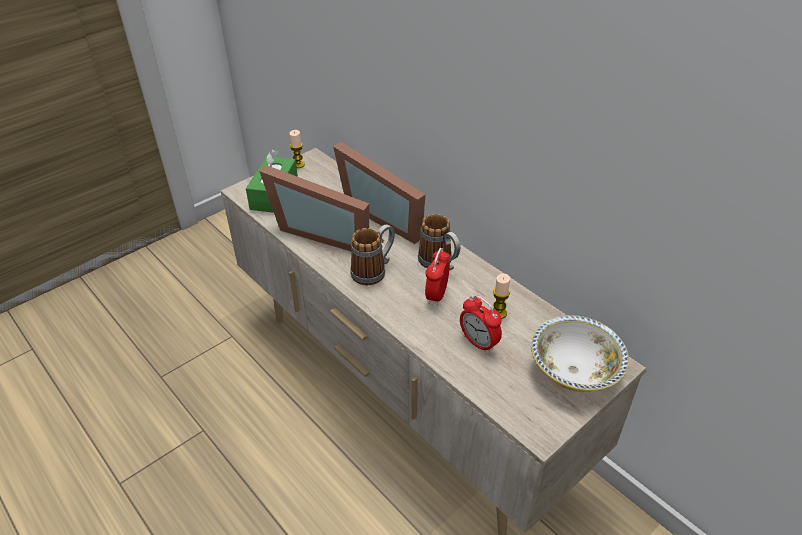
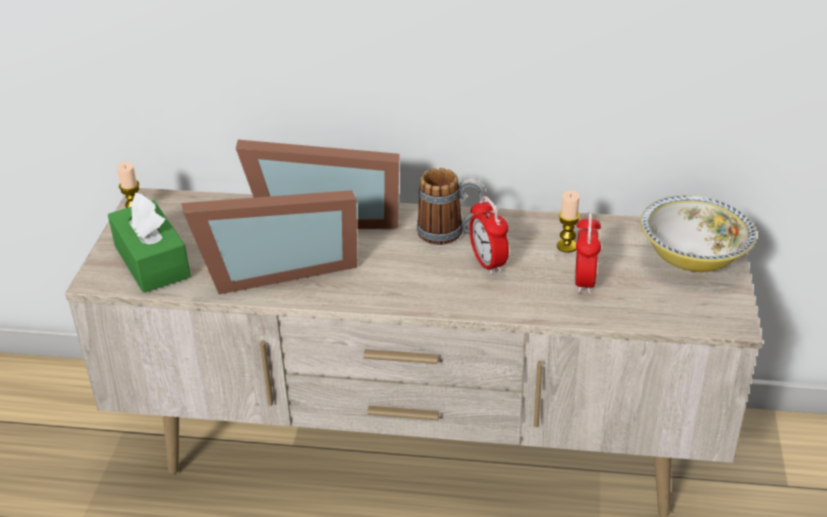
camera: 40 degrees left, 5 degrees down
(374, 271) = (391, 276): mug -> none
(478, 343) = (584, 281): alarm clock -> alarm clock turned 90 degrees counterclockwise

